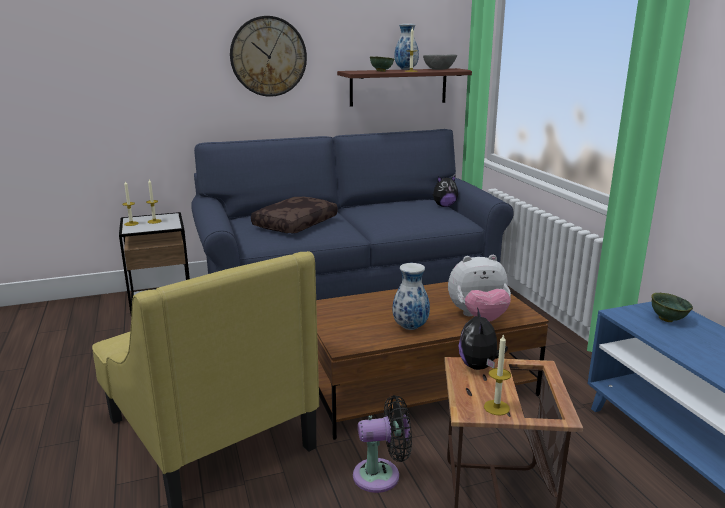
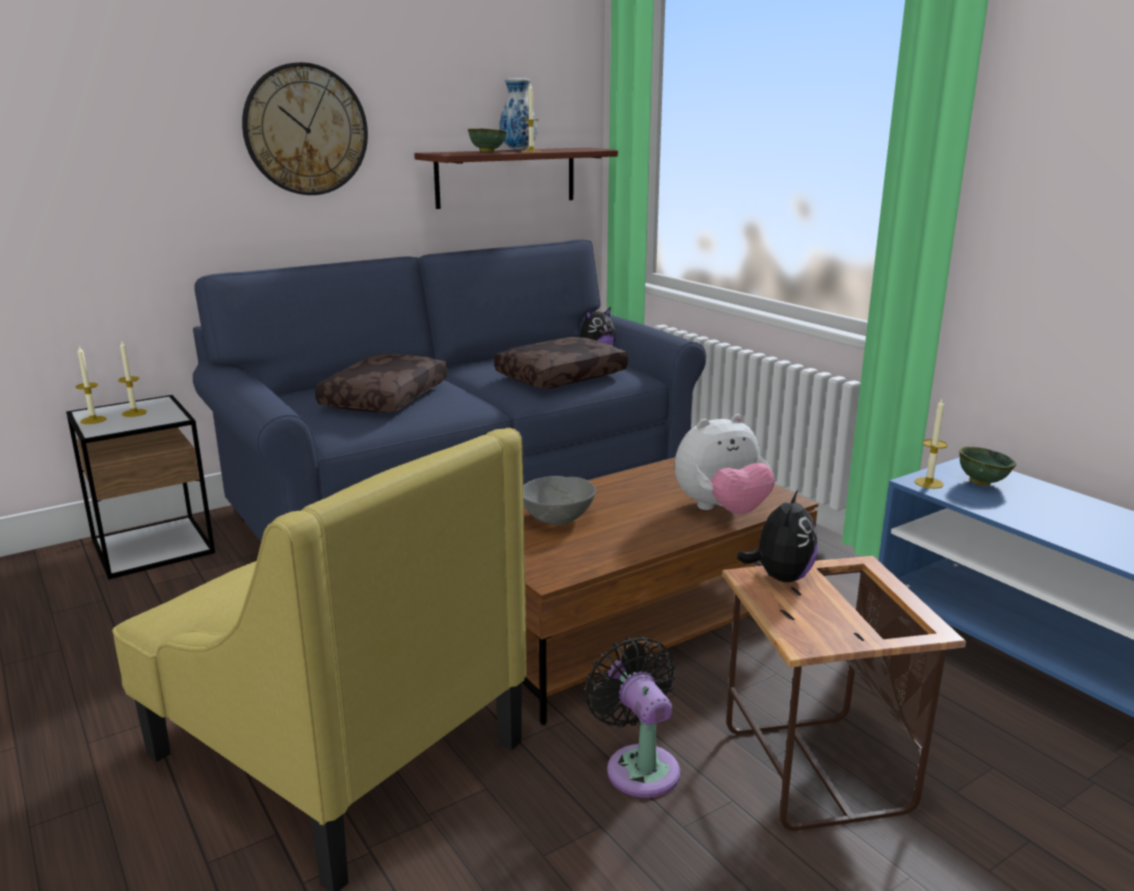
camera: 15 degrees left, 0 degrees up
(381, 475) = (639, 766): black fan -> black fan turned 90 degrees counterclockwise
(410, 327) = (634, 536): vase -> none
(412, 218) = (561, 376): none -> brown pillow
(439, 69) = (567, 149): grey bowl -> grey bowl (557, 518)
(479, 366) = (780, 577): plush toy -> plush toy turned 150 degrees counterclockwise
(496, 407) = (839, 631): candle -> candle (929, 483)

